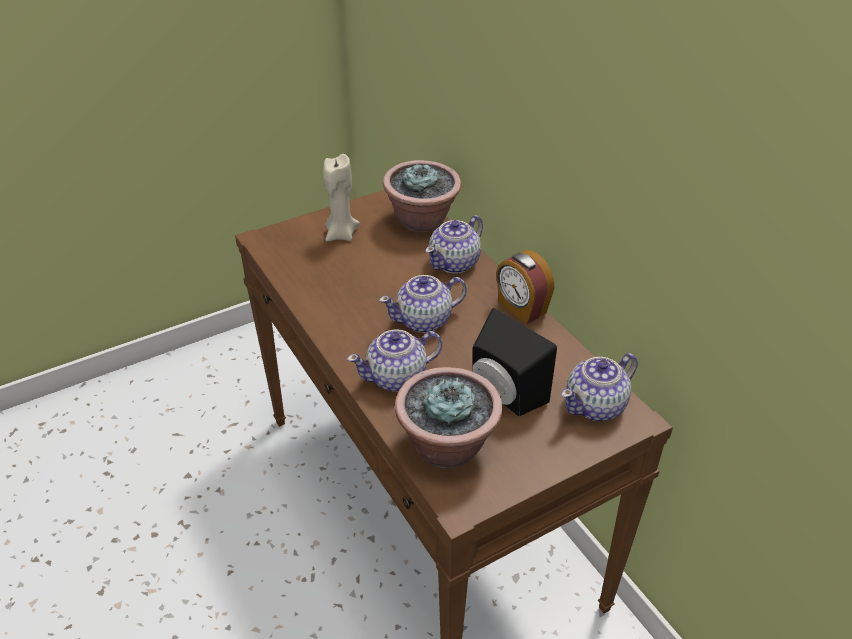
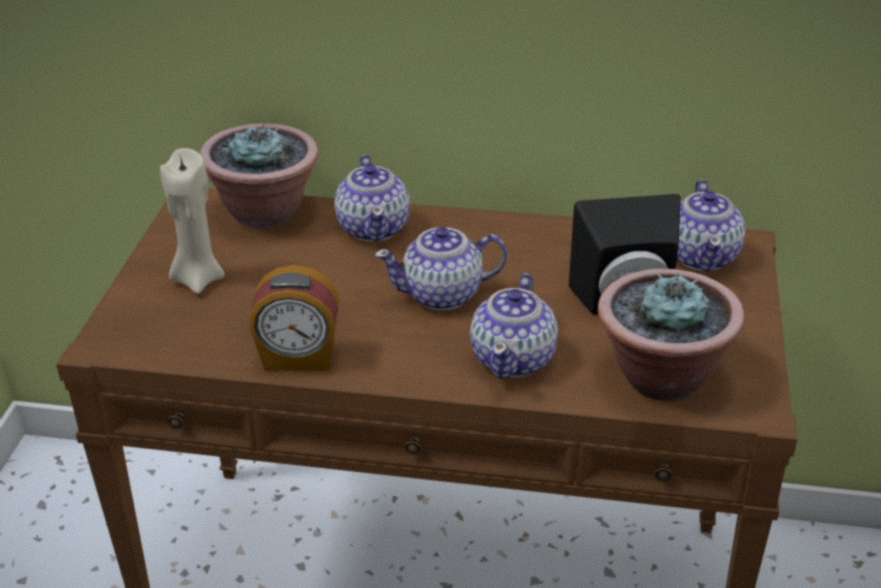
camera: 50 degrees left, 5 degrees down
(424, 320) = (443, 295): teapot -> teapot turned 60 degrees clockwise
(521, 308) = (507, 225): alarm clock -> alarm clock (299, 358)

